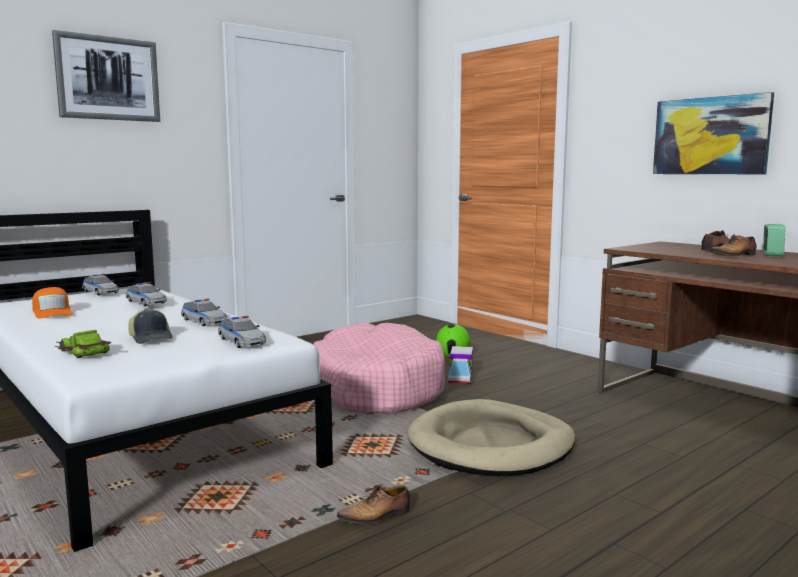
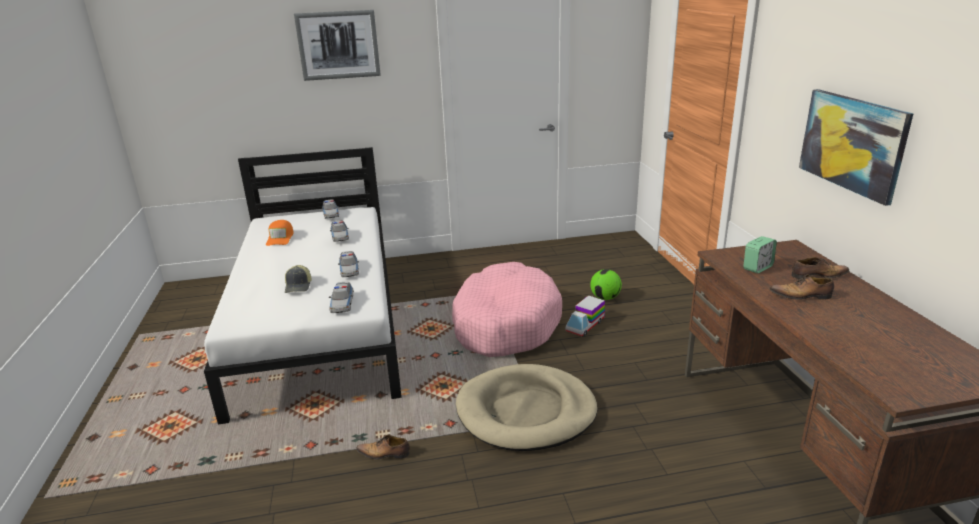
camera: 30 degrees right, 15 degrees up
(82, 351) = (248, 295): toy car -> none
(772, 255) = (851, 302): alarm clock -> alarm clock (757, 268)

